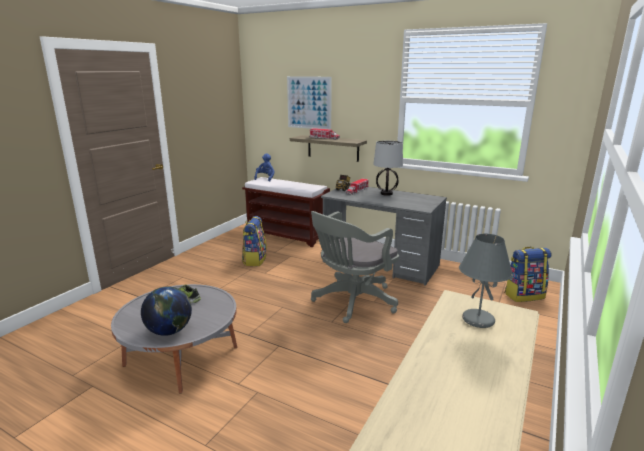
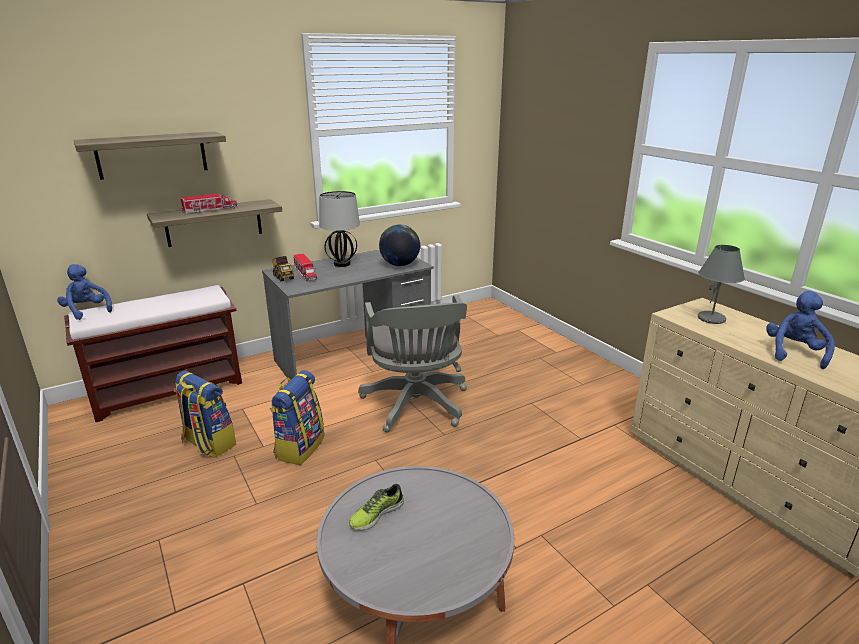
camera: 60 degrees left, 5 degrees up
(169, 331) = (468, 546): globe -> globe (400, 265)
(309, 102) = (152, 155): picture -> shelf
(452, 377) = (794, 353): none -> blue plush toy
(524, 295) = (495, 319): backpack -> backpack (299, 447)

